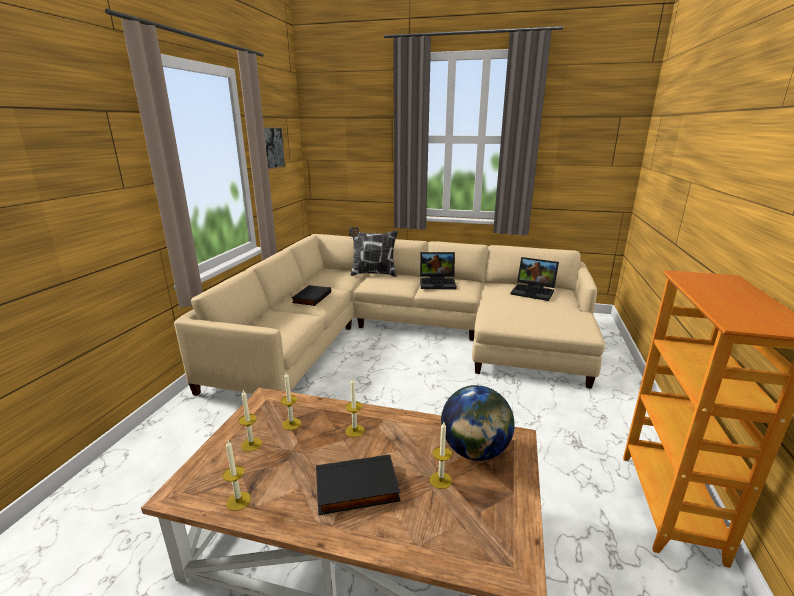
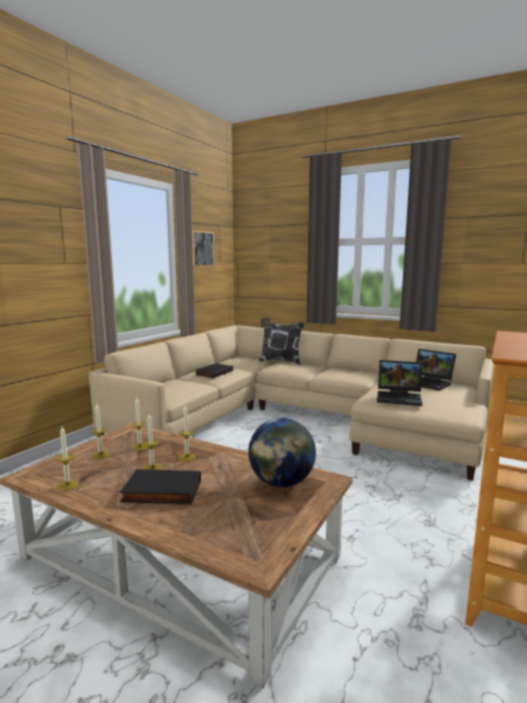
camera: 15 degrees right, 10 degrees down
(438, 283) = (336, 371): laptop -> laptop (400, 398)
(440, 480) = (236, 497): candle -> candle (152, 468)

